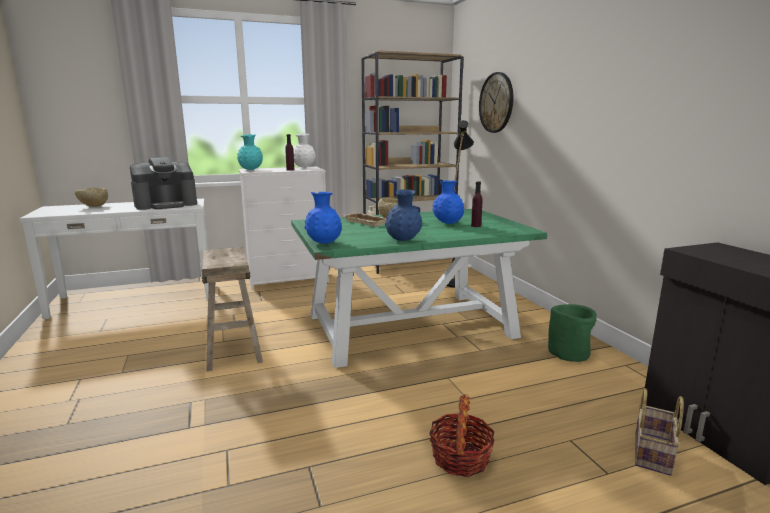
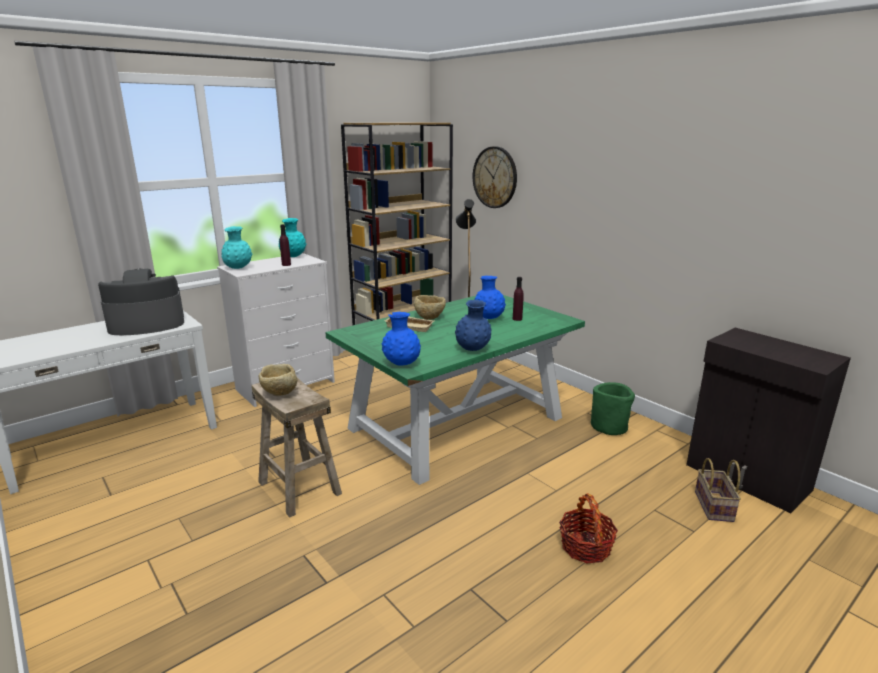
camera: 20 degrees left, 5 degrees up
(94, 206) = (48, 338): beige bowl -> beige bowl (279, 393)
(166, 205) = (146, 324): coffee machine -> coffee machine turned 150 degrees counterclockwise
(304, 167) = (293, 257): white vase -> turquoise vase

